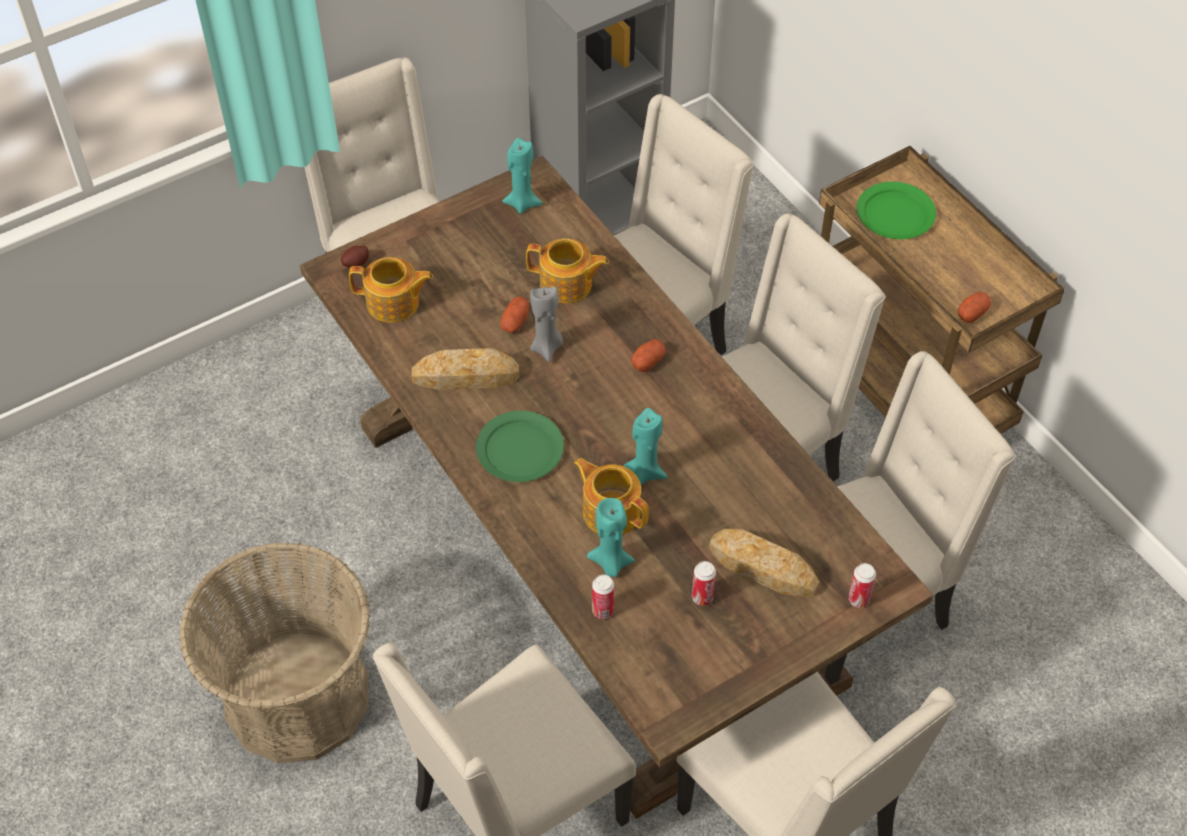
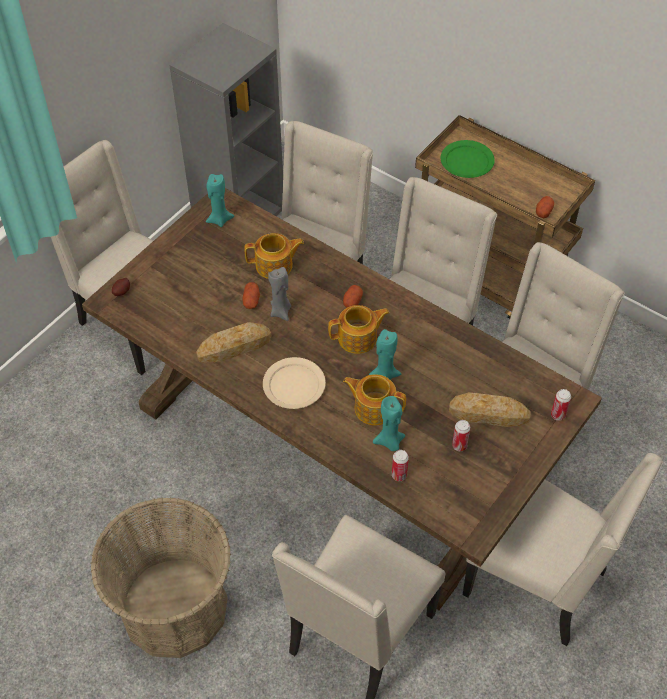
camera: 20 degrees left, 0 degrees up
(394, 303) = (161, 311): teapot -> teapot (358, 338)
(519, 448) = (293, 384): green plate -> beige plate

